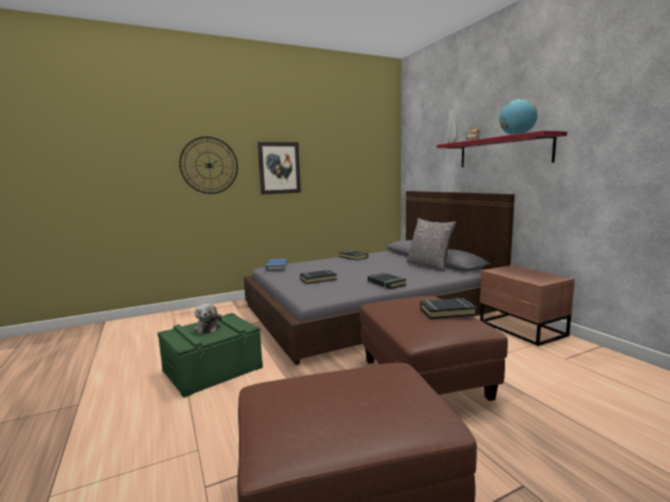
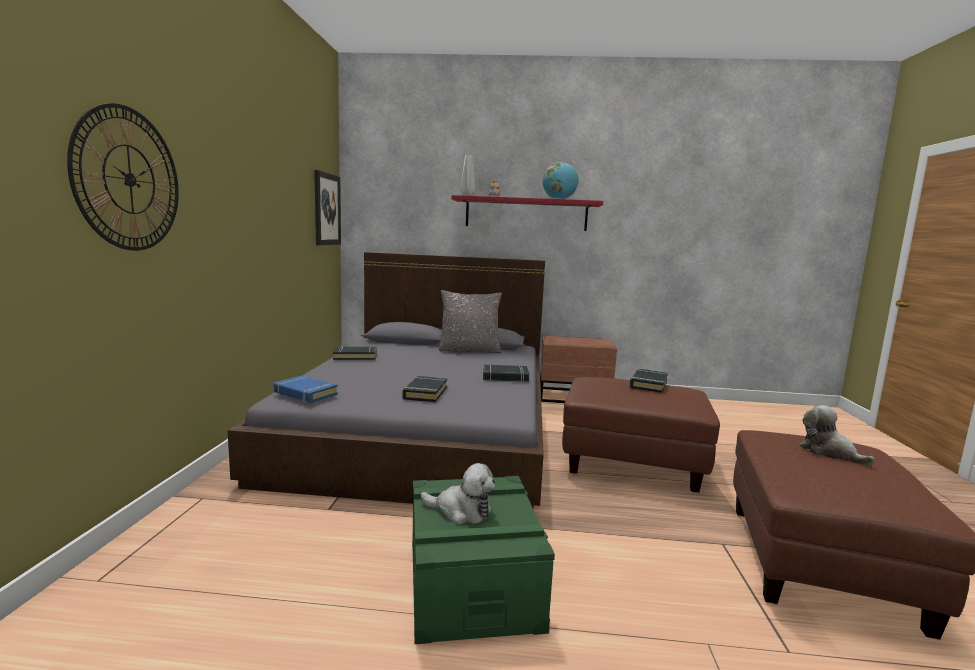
camera: 60 degrees left, 0 degrees up
(279, 168) = (233, 201): picture -> picture (327, 209)
(373, 397) = (829, 452): none -> plush toy

